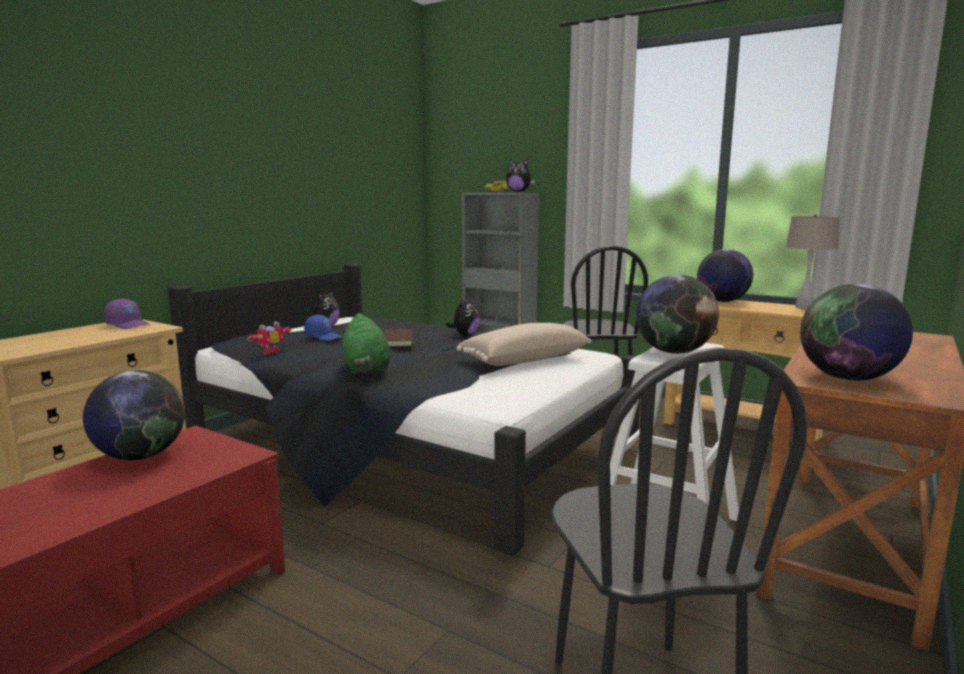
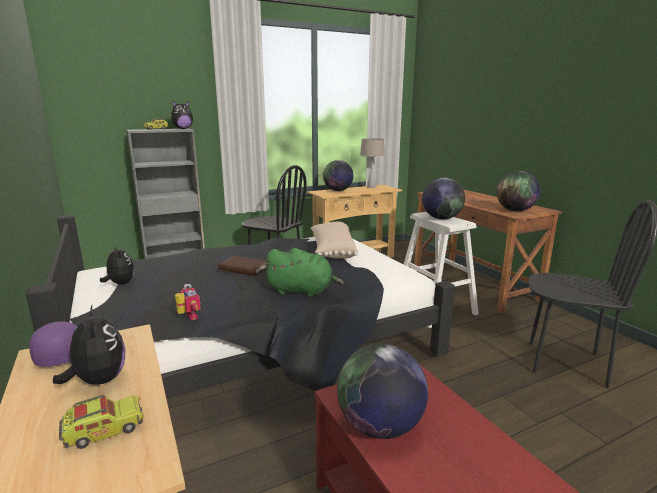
camera: 60 degrees left, 5 degrees up
(32, 345) = (104, 430): none -> toy truck
(324, 337) = (169, 289): blue cap -> none
(465, 335) = (249, 249): plush toy -> plush toy (98, 380)

